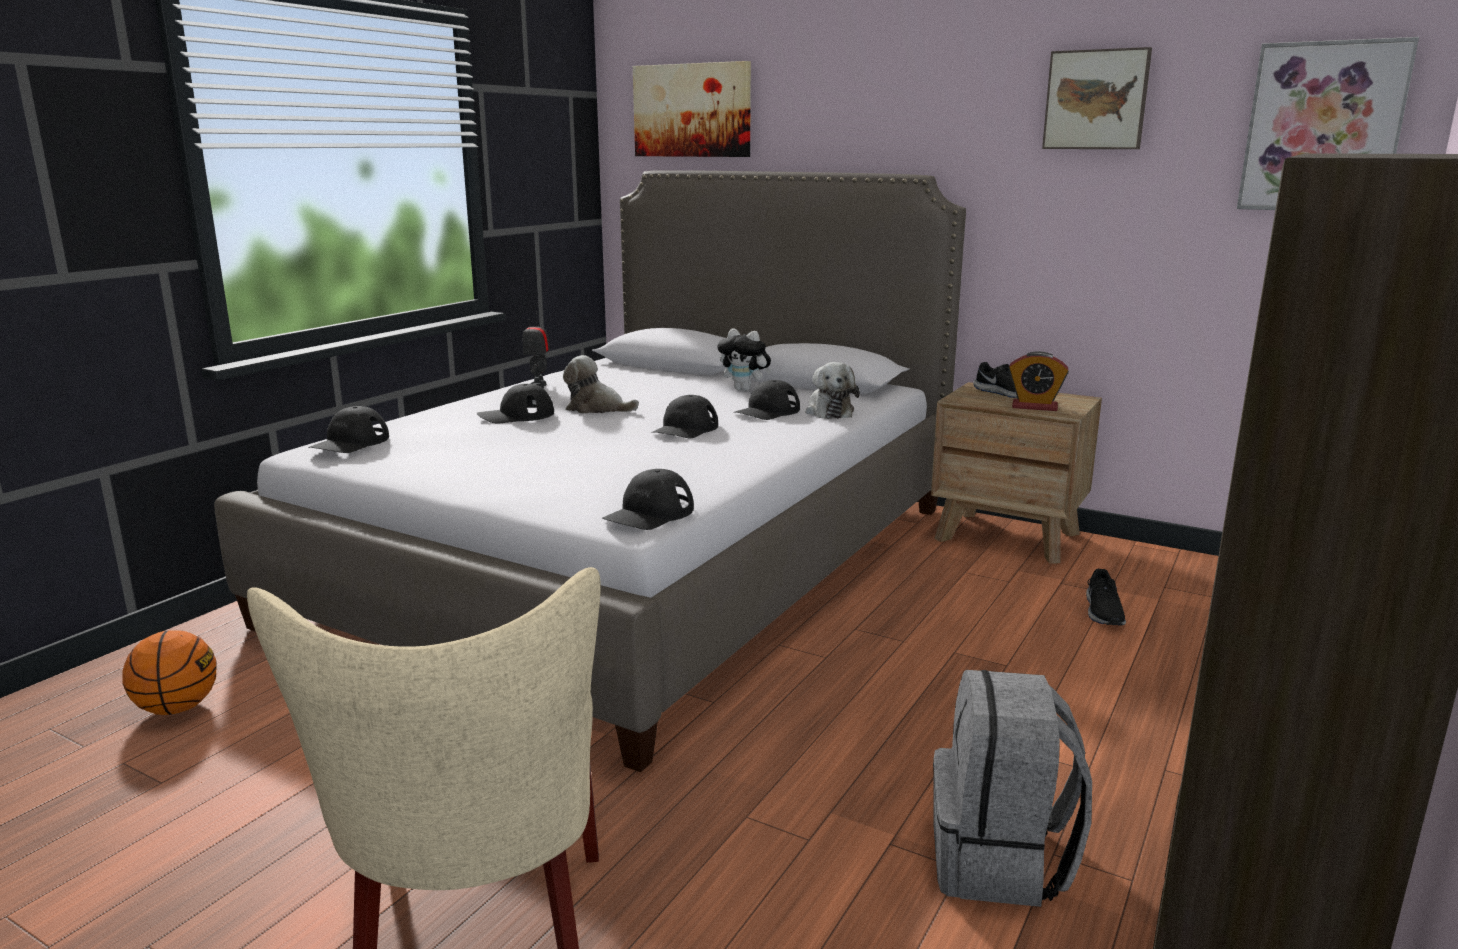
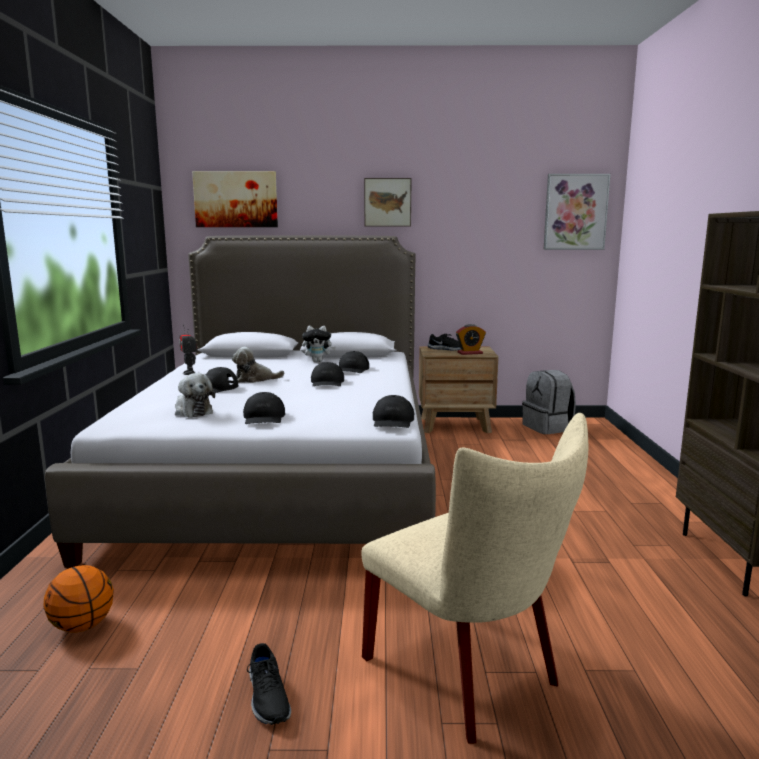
camera: 30 degrees left, 5 degrees down
(350, 443) = (135, 416): black cap -> black cap (264, 417)
(829, 411) = (383, 366): plush toy -> plush toy (192, 411)
(1000, 861) = (620, 554): grey backpack -> grey backpack (547, 427)
(1096, 100) = (475, 198): picture -> picture (387, 202)
(1102, 612) = (534, 448): black shoe -> black shoe (267, 697)

